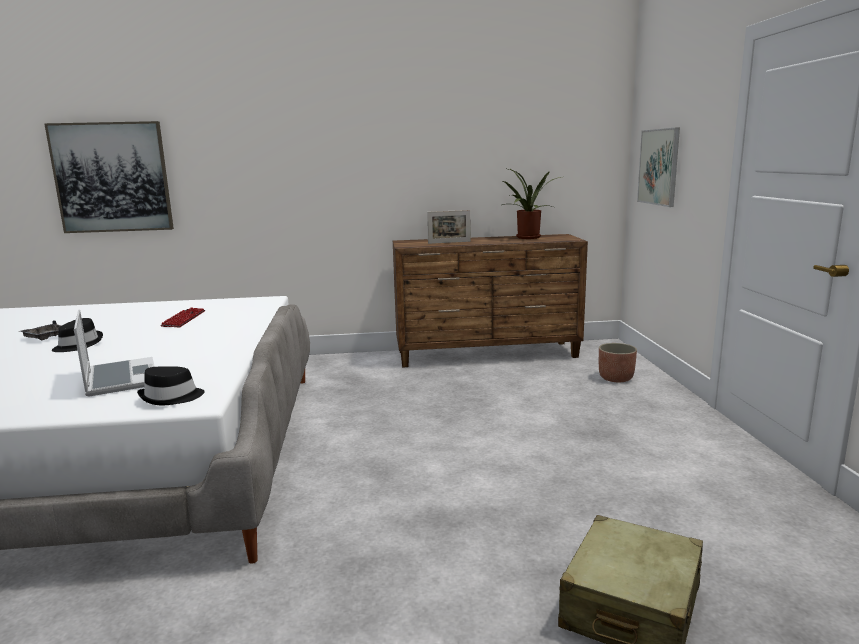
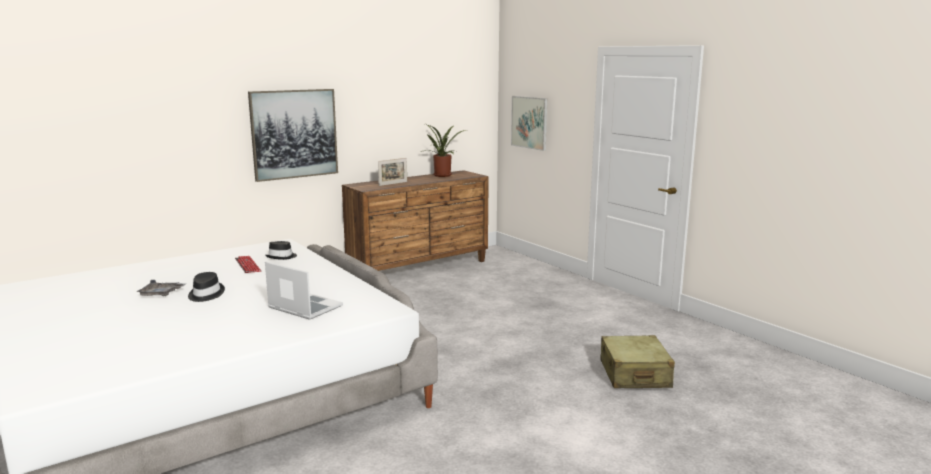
camera: 30 degrees left, 0 degrees up
(112, 177) = (91, 144): picture -> picture (294, 134)
(171, 397) = (369, 310): black hat -> black hat (282, 257)
(615, 378) = (521, 271): planter -> none

